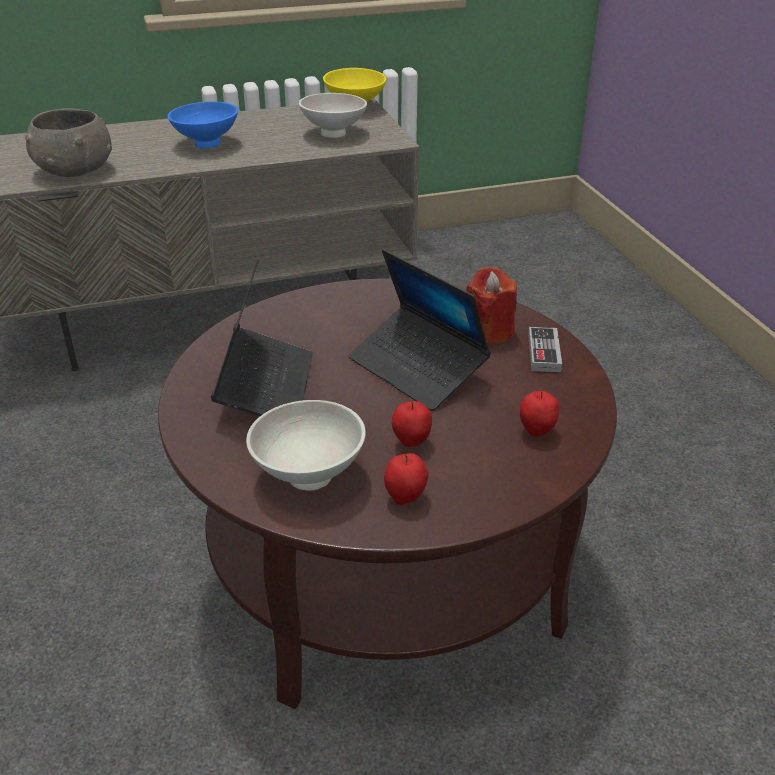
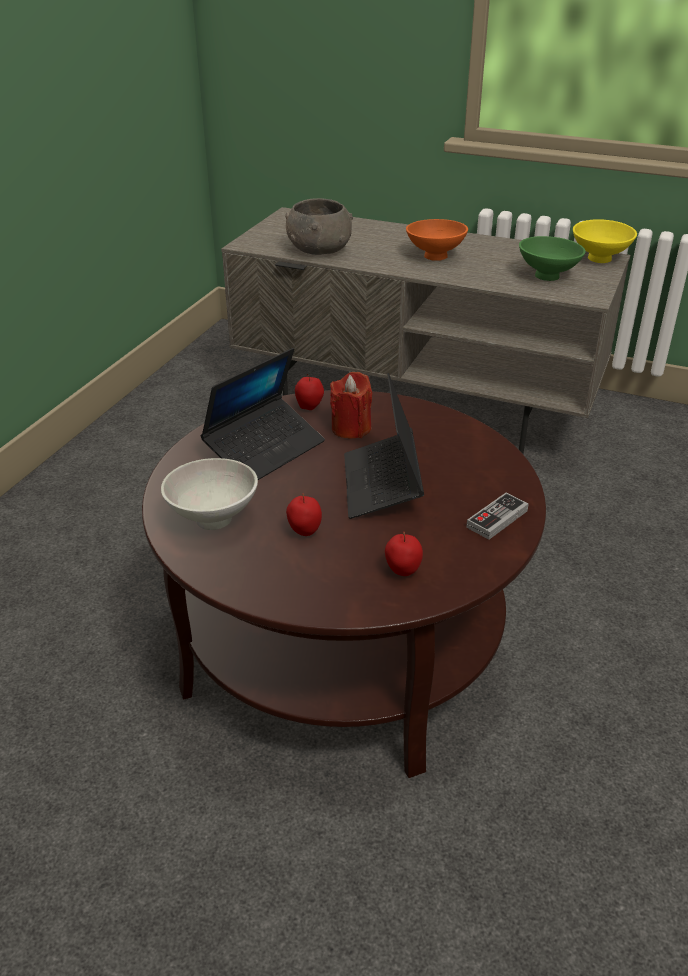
camera: 40 degrees right, 0 degrees up
(205, 144) = (433, 256): blue bowl -> orange bowl
(332, 133) = (547, 275): white bowl -> green bowl
(405, 498) = (250, 565): apple -> apple (309, 407)
(489, 332) = (476, 483): red candle -> red candle (351, 428)

